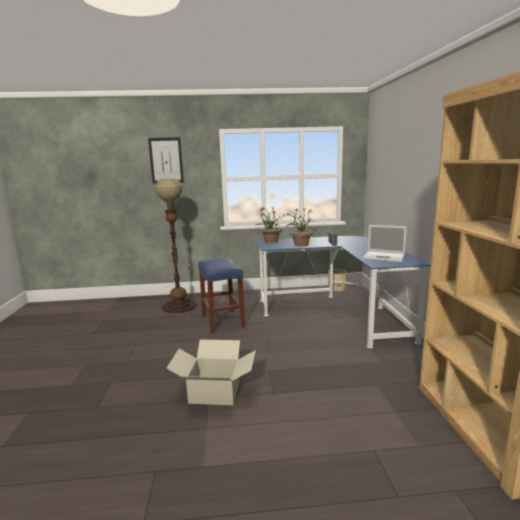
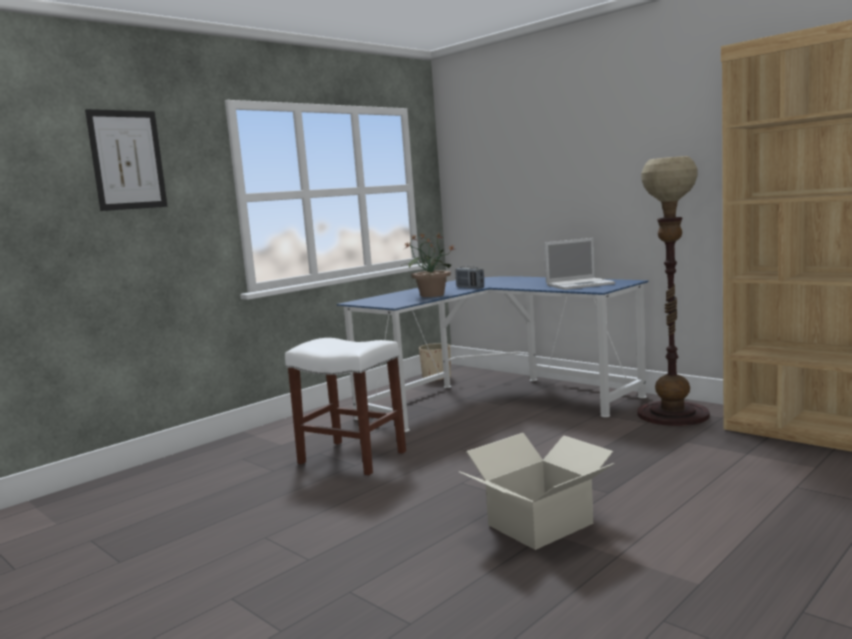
camera: 40 degrees left, 5 degrees down
(179, 306) = (220, 468): floor lamp -> floor lamp (673, 414)
(222, 320) = (350, 457): blue stool -> white stool
(270, 241) = (369, 300): potted plant -> none

